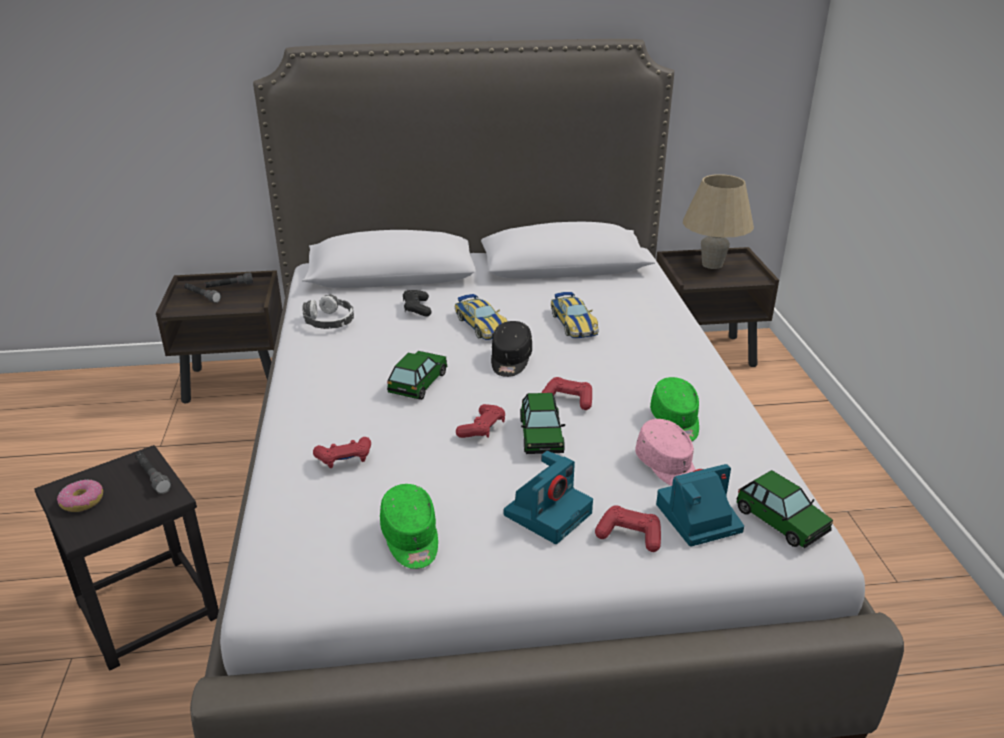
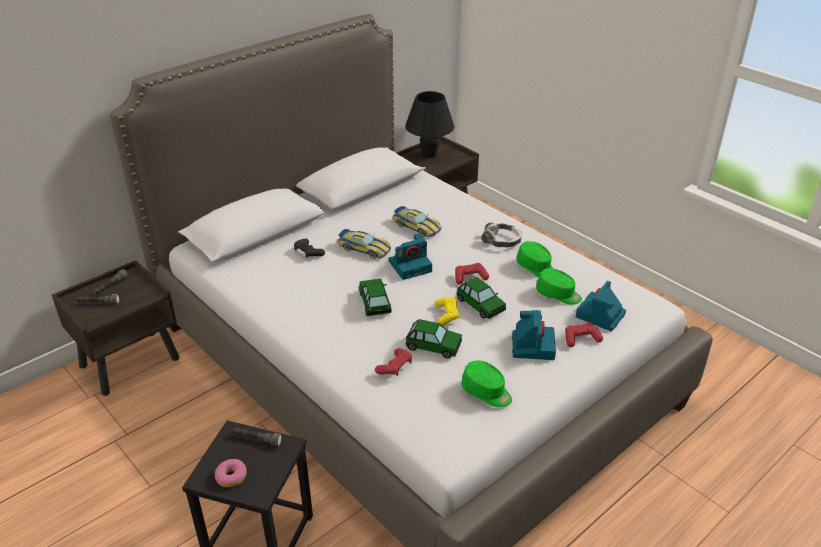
camera: 35 degrees left, 5 degrees up
(329, 321) = (261, 284): headphones -> headphones (501, 240)
(482, 428) = (447, 314): red game controller -> yellow game controller
(510, 360) = (410, 266): black cap -> camera
(667, 466) = (558, 294): pink cap -> green cap
(712, 264) = (429, 154): beige table lamp -> black table lamp
(781, 520) = (634, 300): toy car -> toy car (433, 346)

